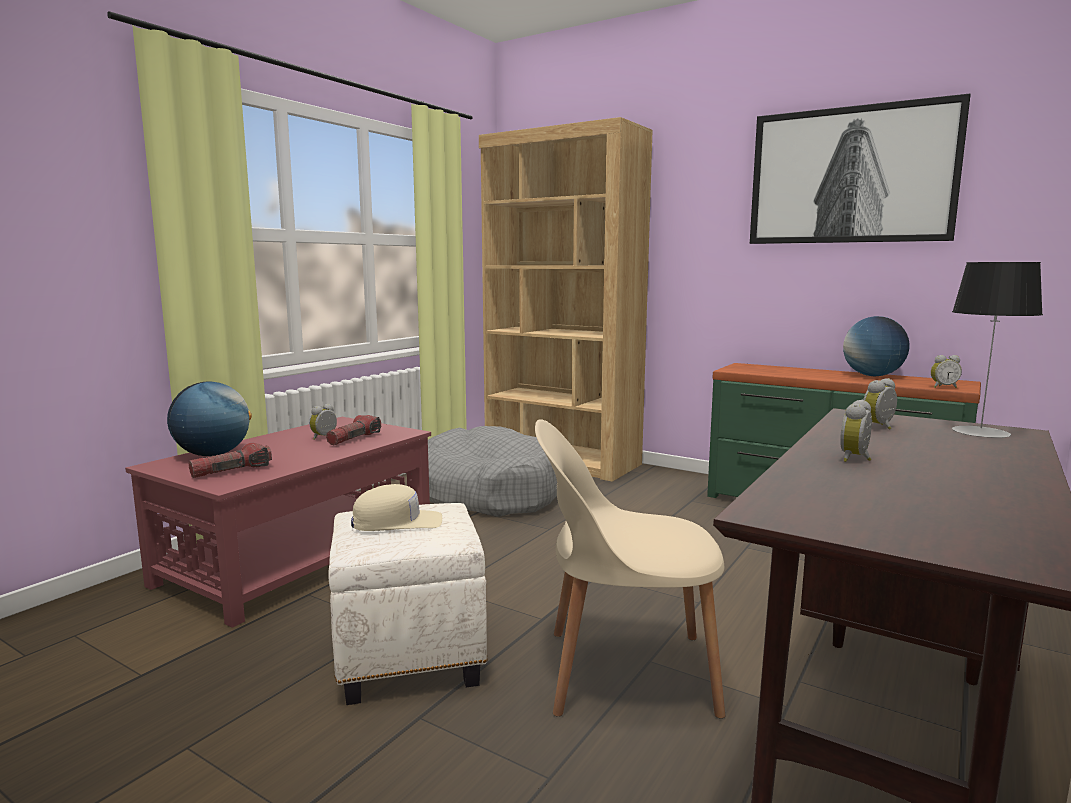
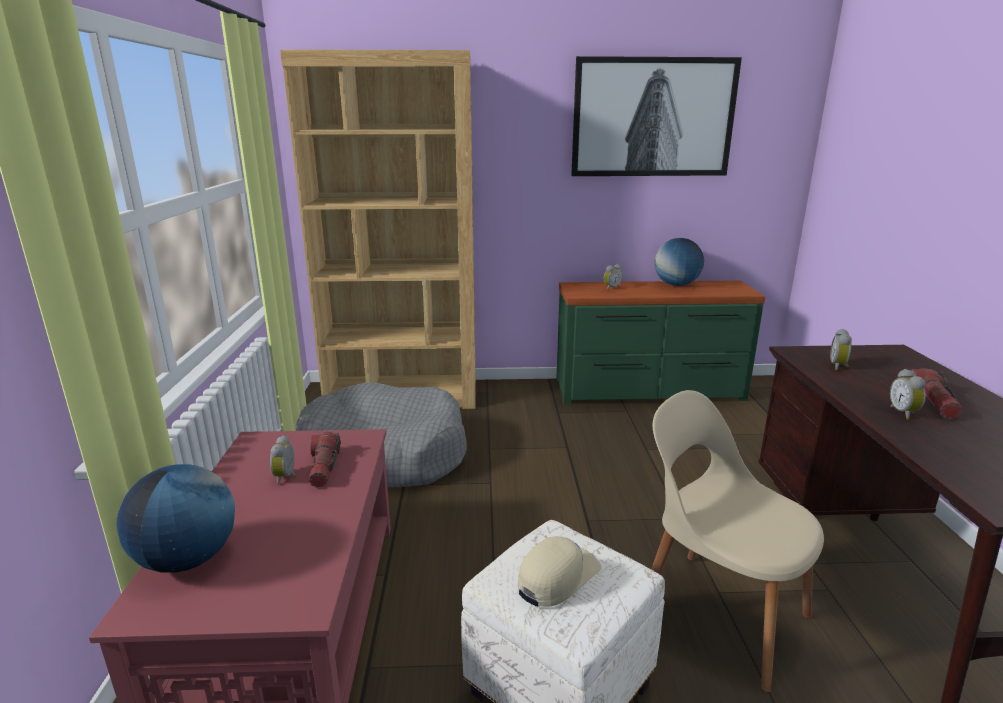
camera: 35 degrees left, 10 degrees up
(232, 471) = (270, 580): flashlight -> flashlight (932, 402)
(623, 672) = (717, 612): beige chair -> beige chair turned 75 degrees clockwise
(943, 387) = (736, 292): alarm clock -> alarm clock (611, 288)
(980, 432) = (886, 356): table lamp -> none

